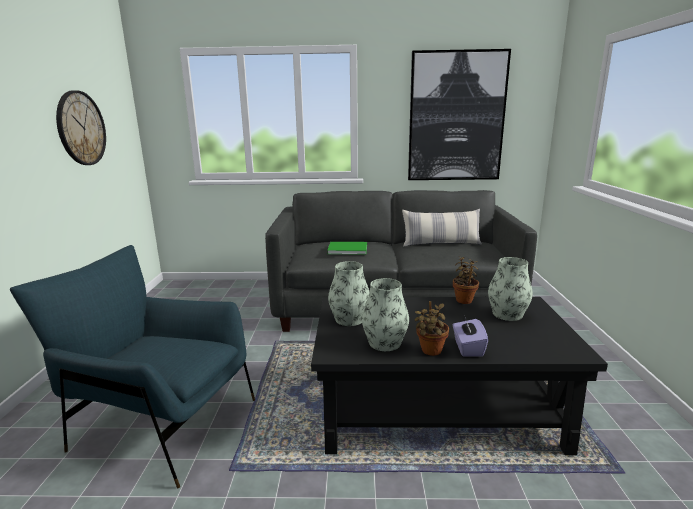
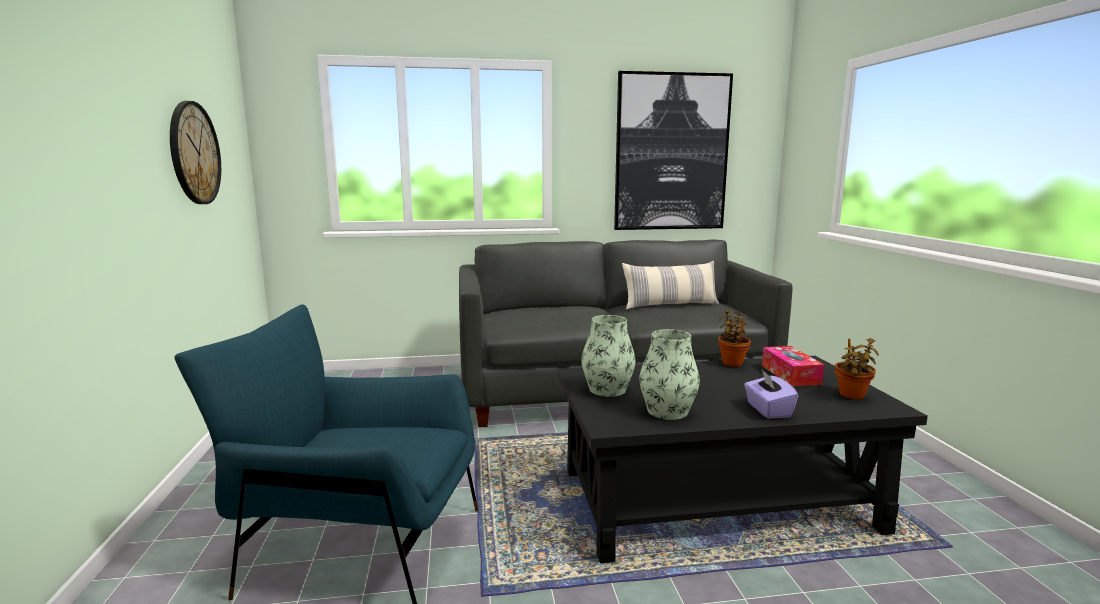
camera: 10 degrees left, 5 degrees down
(346, 249) = (558, 313): green book -> none
(430, 351) = (727, 416): potted plant -> potted plant (852, 396)
(507, 314) = (790, 374): vase -> tissue box

